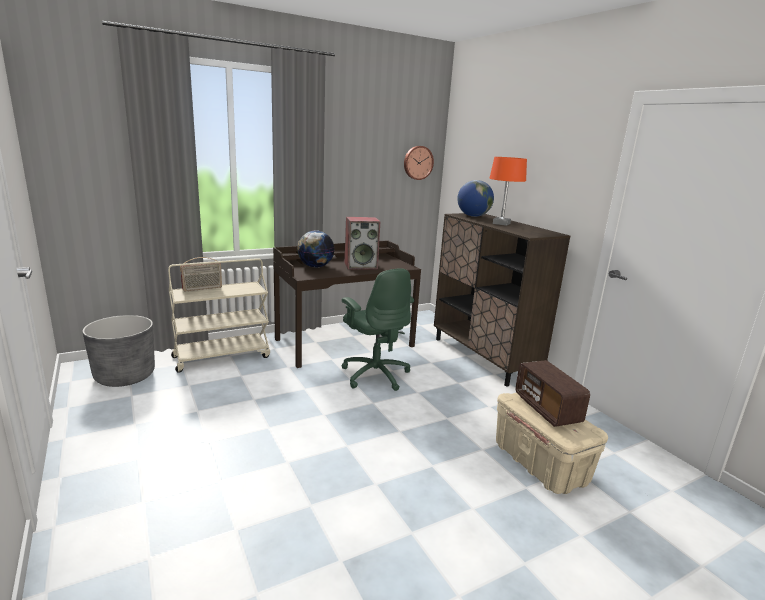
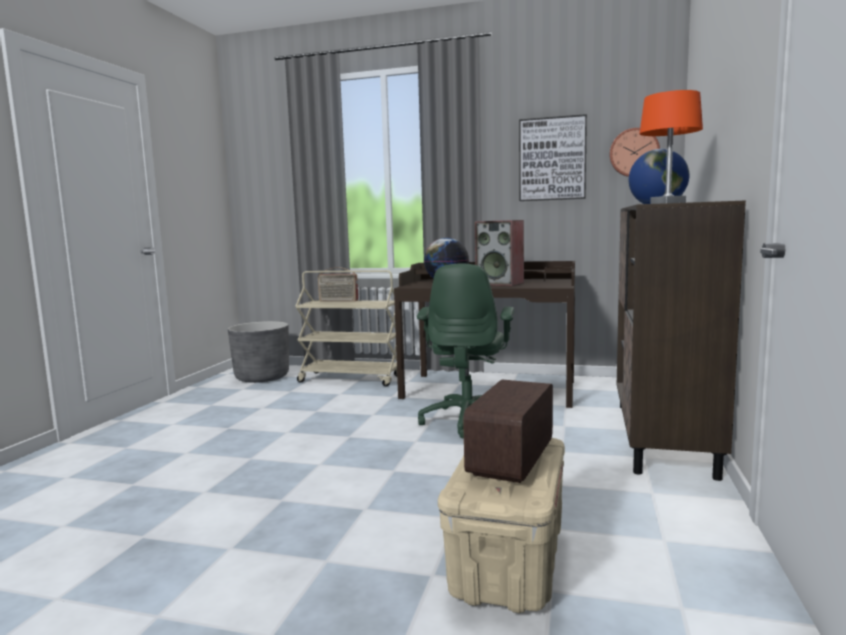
camera: 45 degrees right, 10 degrees down
(368, 162) = (552, 159): none -> picture

